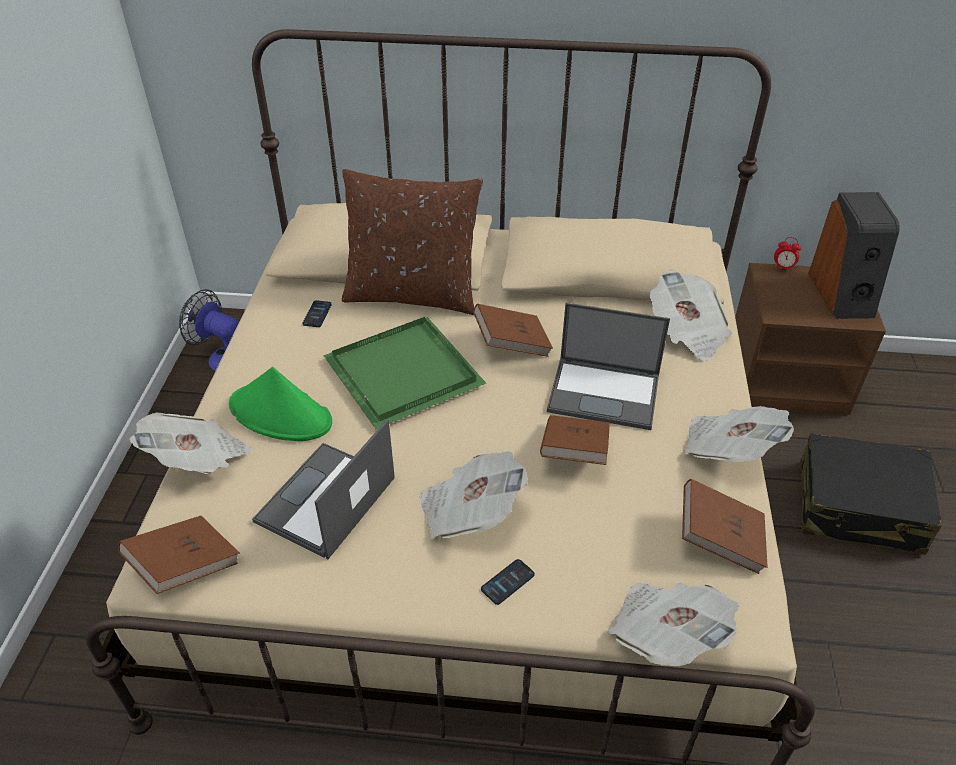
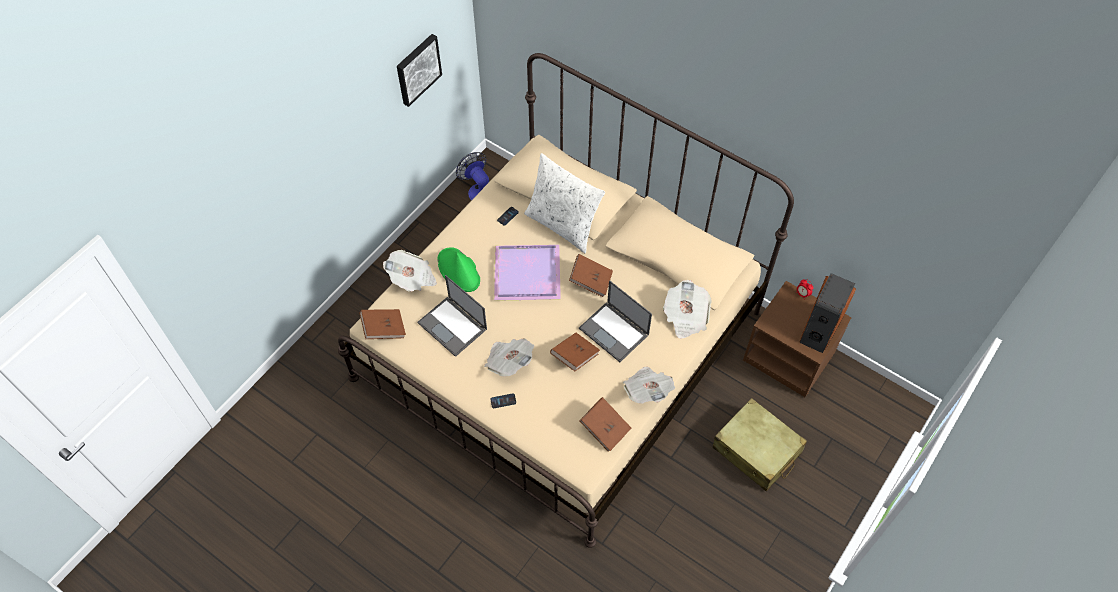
camera: 30 degrees right, 15 degrees up
(64, 103) = (417, 69): none -> picture
(325, 501) = (453, 326): laptop -> laptop turned 105 degrees counterclockwise
(400, 373) = (526, 272): green tray -> purple tray
(413, 294) = (563, 225): brown pillow -> white pillow
(665, 634) = (549, 454): newspaper -> none
(859, 507) = (756, 450): black suitcase -> beige suitcase

